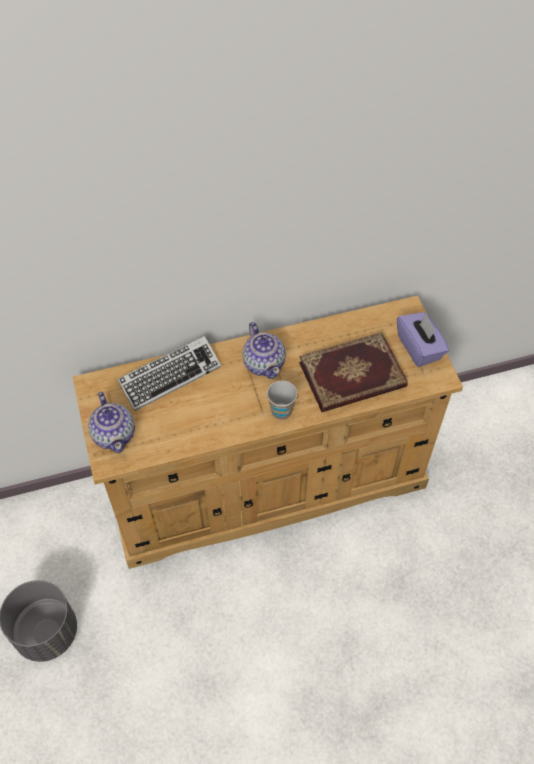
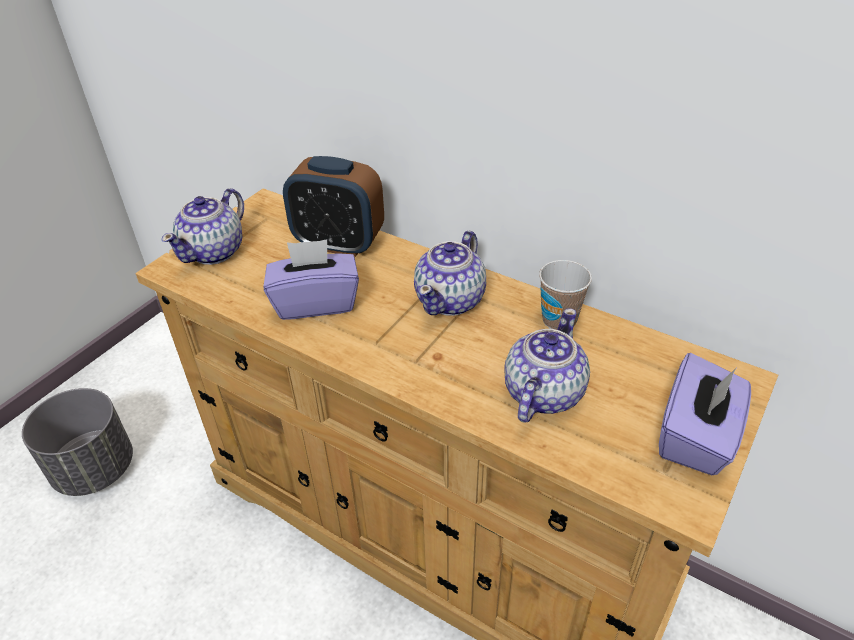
camera: 50 degrees right, 15 degrees down
(170, 376) = (339, 244): keyboard -> alarm clock
(208, 416) = (316, 302): none -> purple tissue box
(281, 411) = (396, 359): cup -> cup (559, 320)
(352, 376) = (542, 394): book -> teapot

